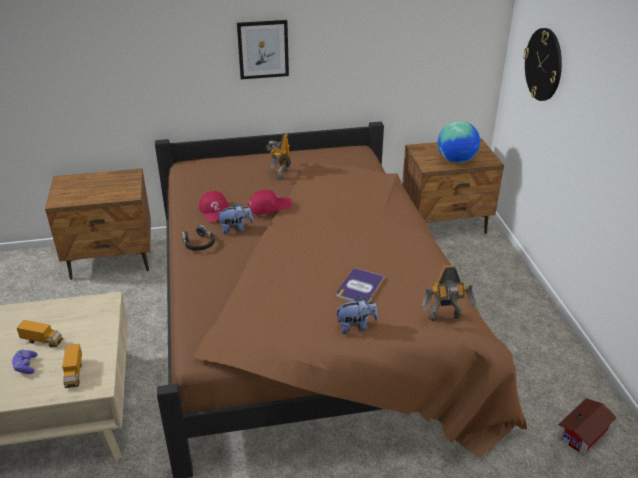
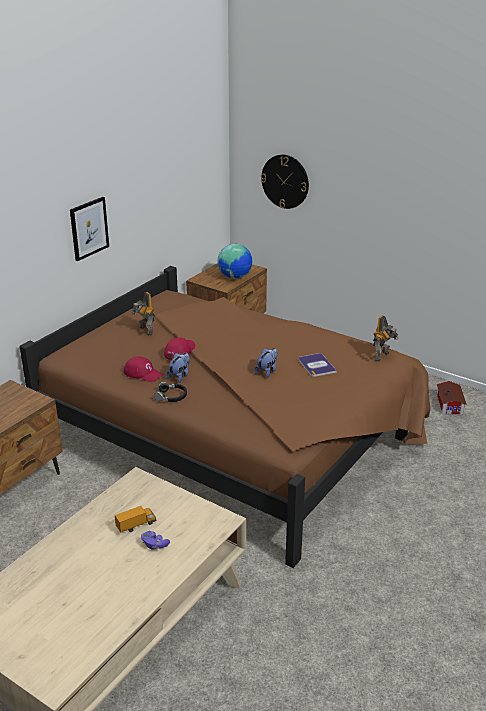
camera: 45 degrees left, 5 degrees down
(74, 373) = (197, 525): toy truck -> none
(356, 326) = (349, 385): plush toy -> plush toy (267, 371)

